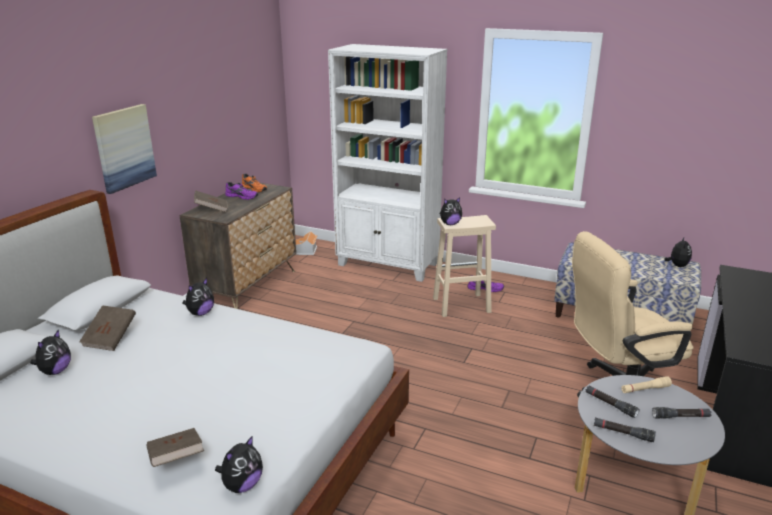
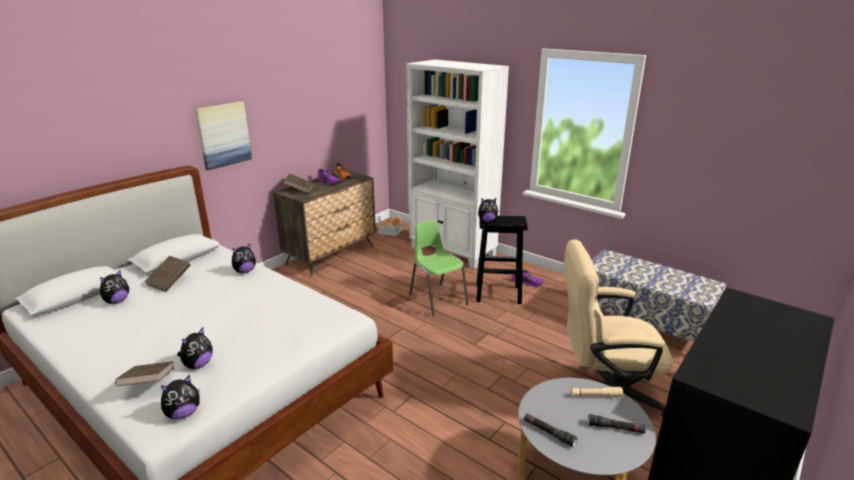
camera: 15 degrees right, 0 degrees up
(398, 320) = (437, 299): none -> green chair
(460, 305) = (497, 294): beige stool -> black stool
(610, 405) = (553, 404): black flashlight -> none
(677, 265) = (700, 283): plush toy -> plush toy (198, 365)

